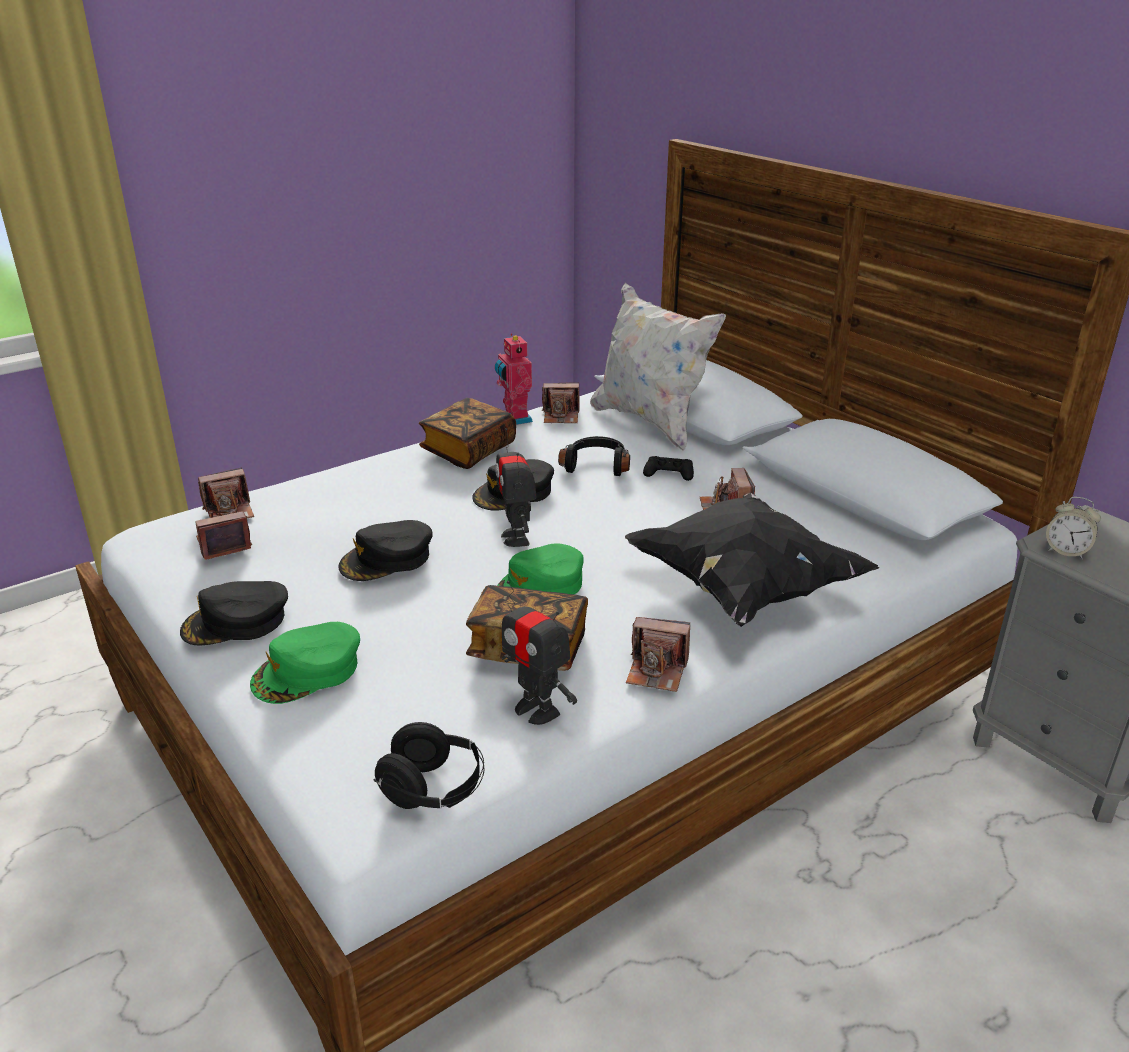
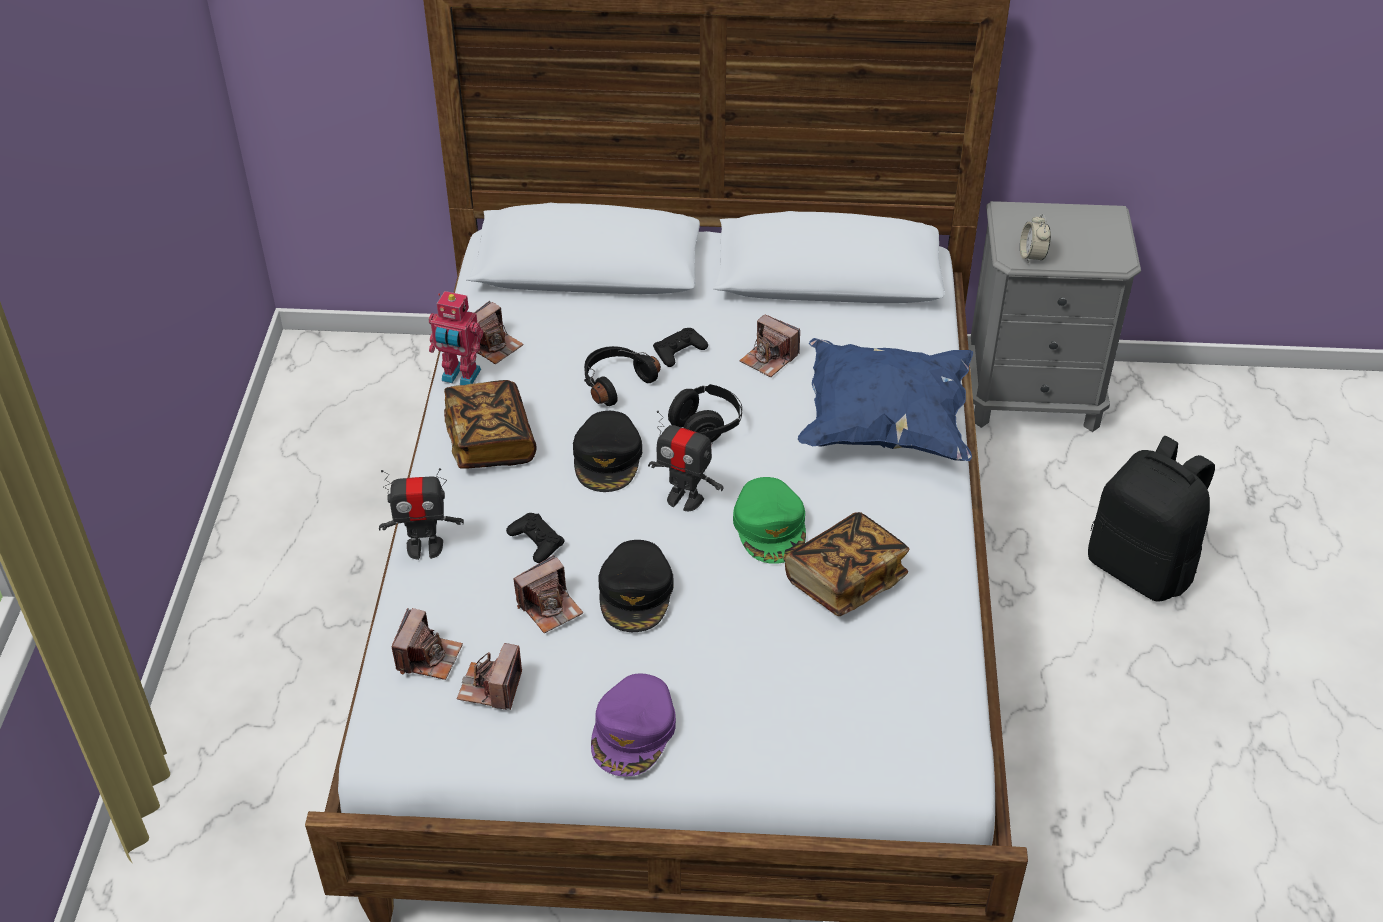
camera: 50 degrees left, 15 degrees up
(236, 622) = (634, 731): black cap -> purple cap
(308, 672) = (754, 717): green cap -> none
(390, 502) = (536, 541): none -> black game controller
(433, 790) = (957, 714): black headphones -> black headphones (706, 426)
(537, 710) = (920, 616): toy robot -> toy robot (424, 547)
(650, 422) = (576, 302): white pillow -> none
(657, 671) = (936, 531): camera -> camera (550, 607)
(742, 588) = (884, 425): black pillow -> blue pillow
(993, 959) = (1141, 568): none -> black backpack
(1066, 551) = (1032, 256): alarm clock -> alarm clock turned 105 degrees clockwise

